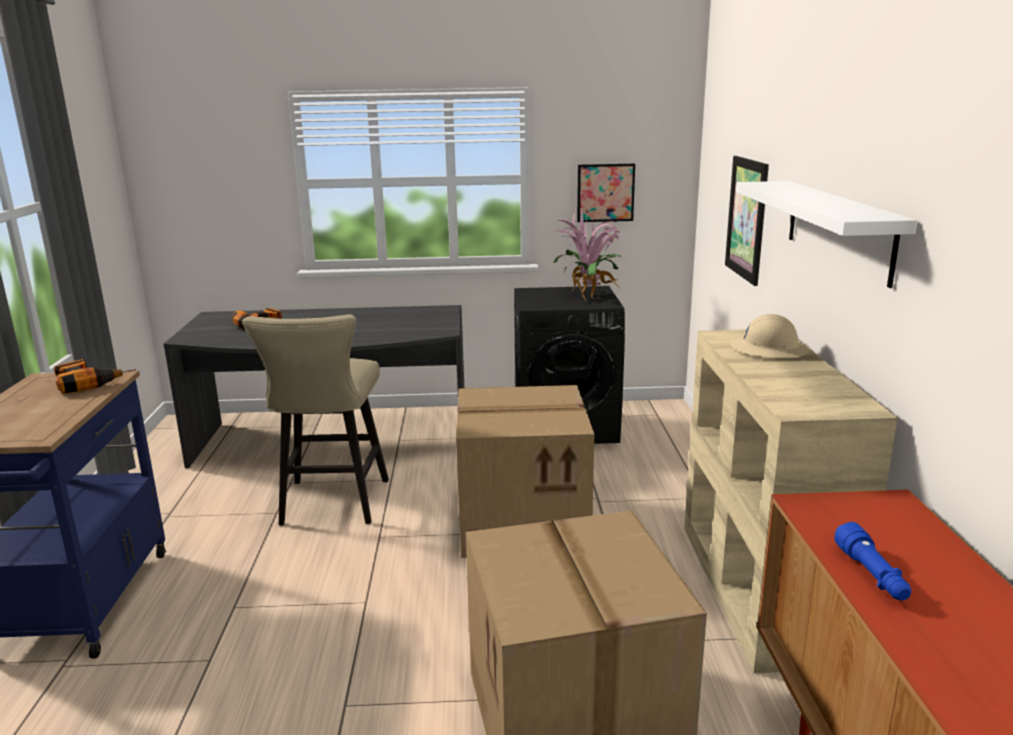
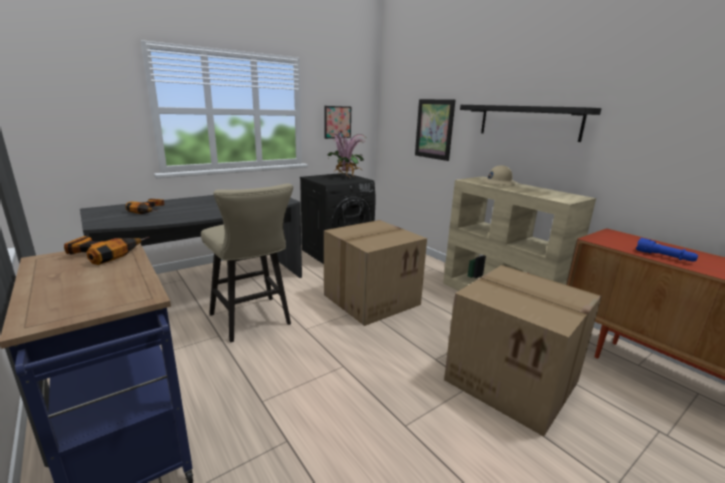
camera: 35 degrees left, 0 degrees up
(838, 229) = (528, 122): white shelf -> black shelf

